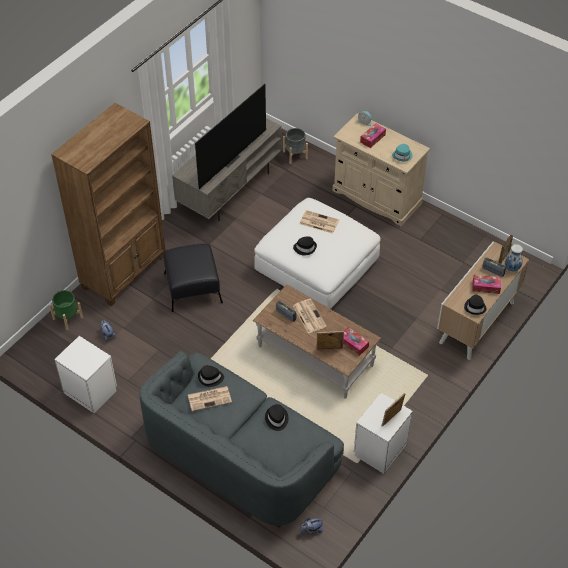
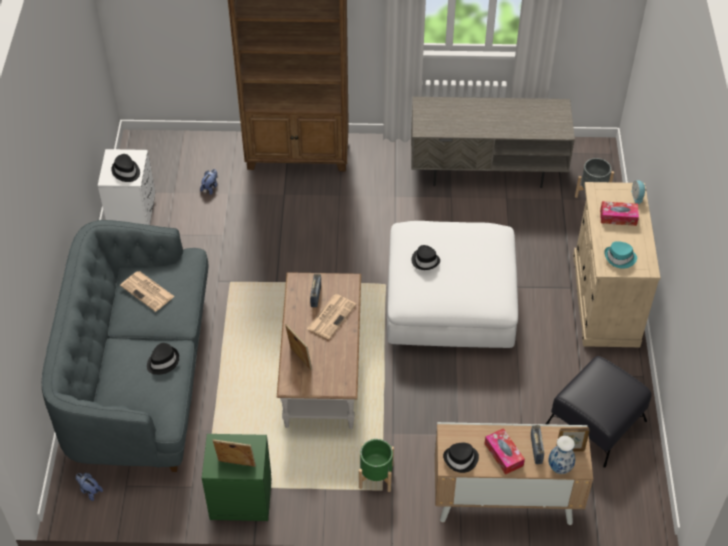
camera: 55 degrees right, 0 degrees up
(68, 318) = (206, 148): green planter -> green planter (376, 476)
(192, 288) = (324, 216): black ottoman -> black ottoman (595, 423)
(210, 378) = (175, 277): black hat -> black hat (126, 171)
(228, 159) = (480, 125): television -> none
(318, 222) = (474, 252): newspaper -> none
(353, 344) = (325, 377): tissue box -> none
(379, 449) = (239, 497): white nightstand -> green nightstand

